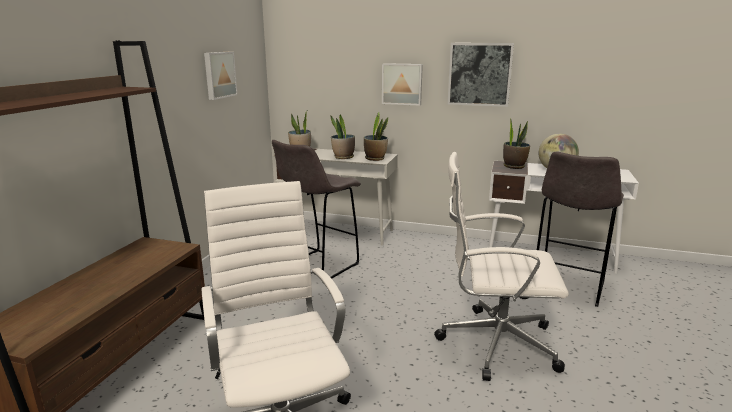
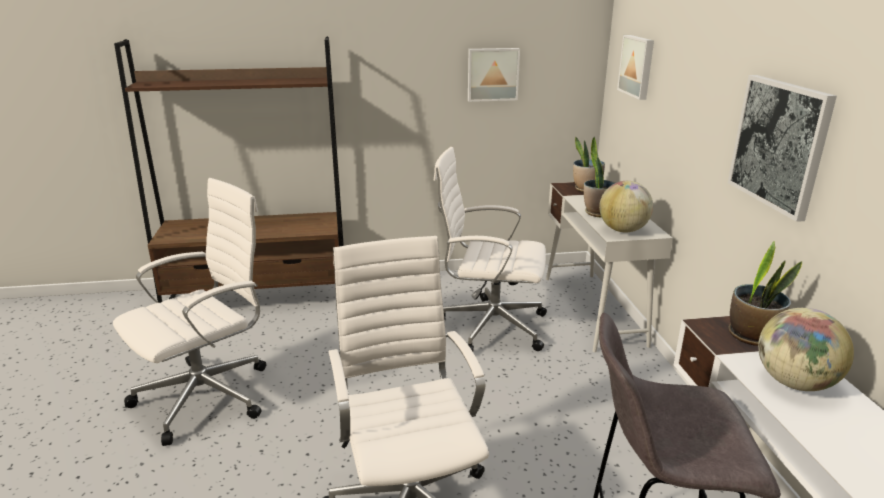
camera: 65 degrees right, 5 degrees up
(318, 266) = (489, 326): grey stool -> white office chair
(375, 158) = (623, 230): potted plant -> globe
(402, 84) = (696, 130): picture -> picture (637, 66)

